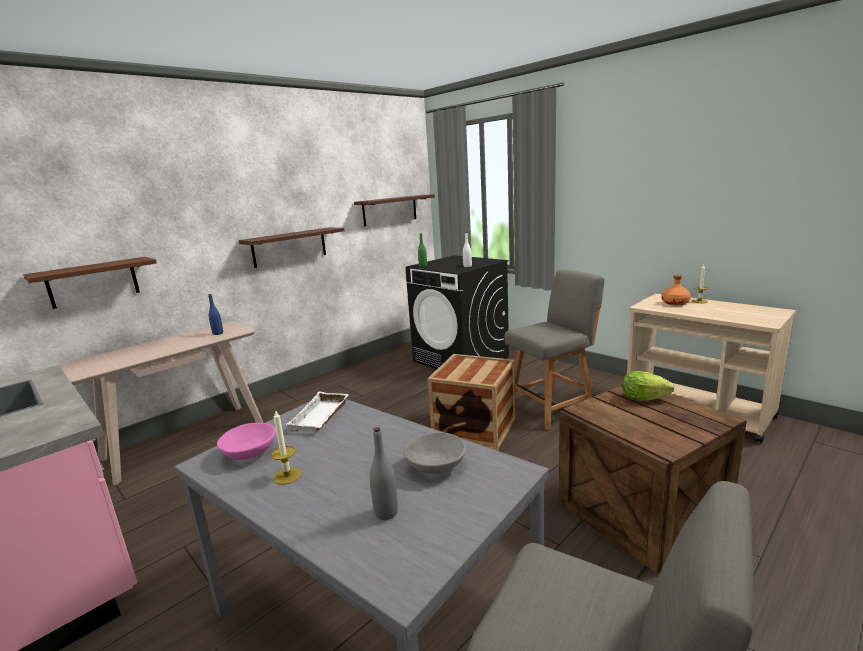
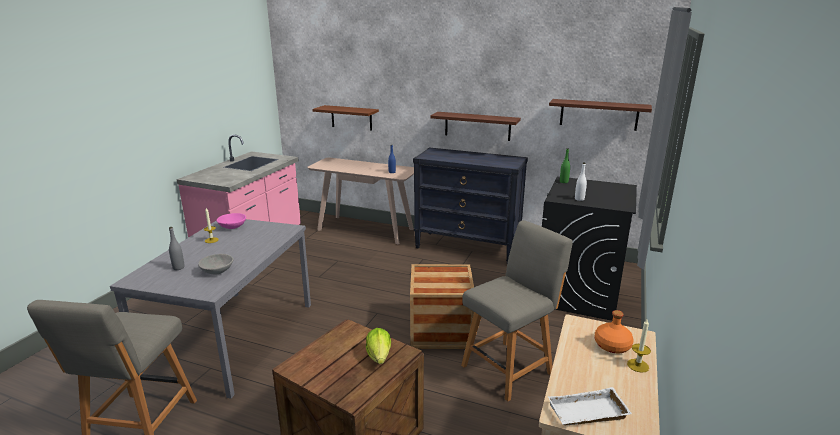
camera: 65 degrees right, 5 degrees up
(321, 417) = (272, 232): white tray -> white tray (587, 414)
(328, 385) = (467, 247): none -> black dresser
(552, 408) = (509, 368): grey chair -> grey chair turned 75 degrees counterclockwise

